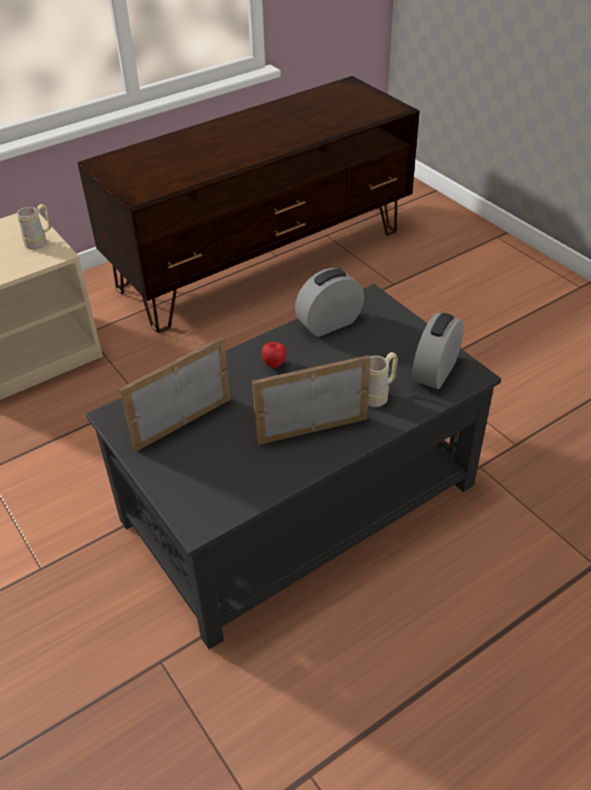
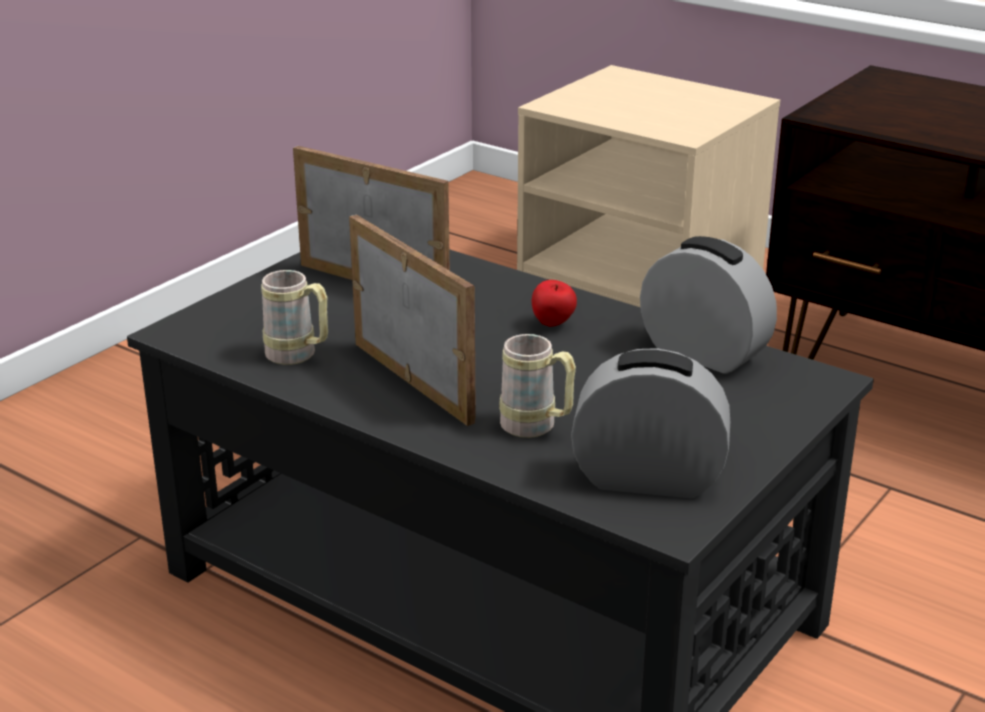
camera: 70 degrees right, 15 degrees down
(40, 242) = (701, 120): beige mug -> beige mug (298, 357)

